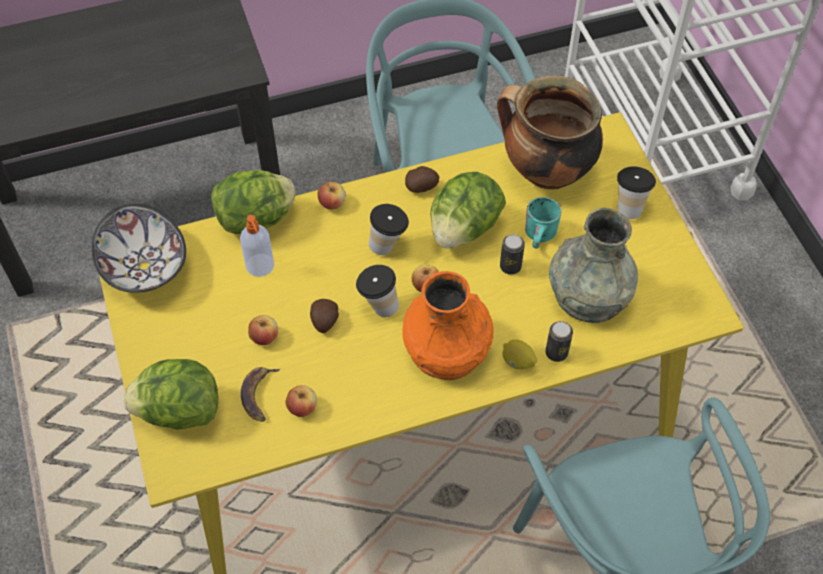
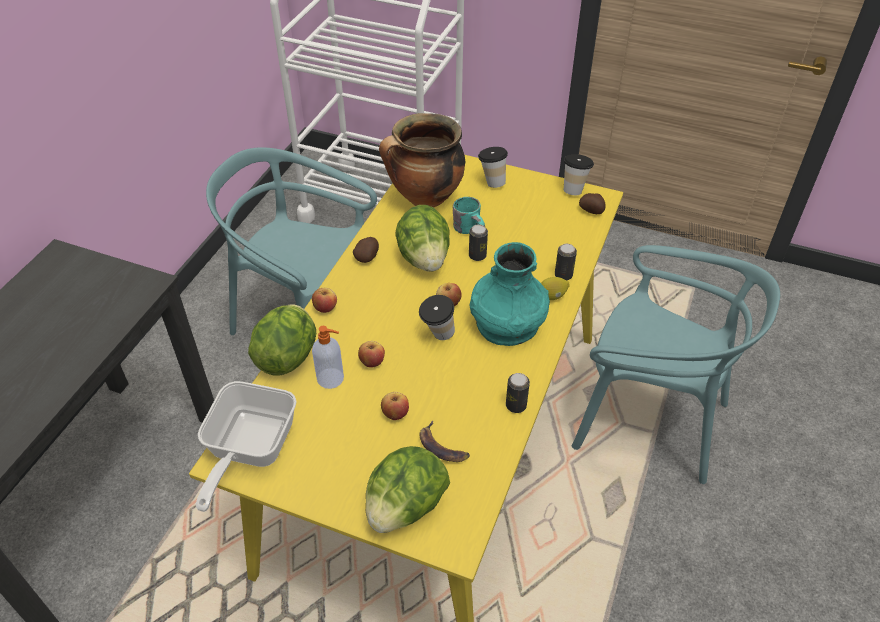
camera: 50 degrees left, 10 degrees down
(143, 267) = (247, 450): bowl -> frying pan
(302, 407) = (478, 428): apple -> apple (372, 362)
(324, 322) = (419, 372): potato -> potato (591, 211)
(353, 420) = (516, 405): none -> can
(388, 245) = (394, 301): cup -> cup (574, 189)
(446, 348) = (507, 322): orange vase -> turquoise vase
(589, 294) = (535, 235): grey vase -> none

